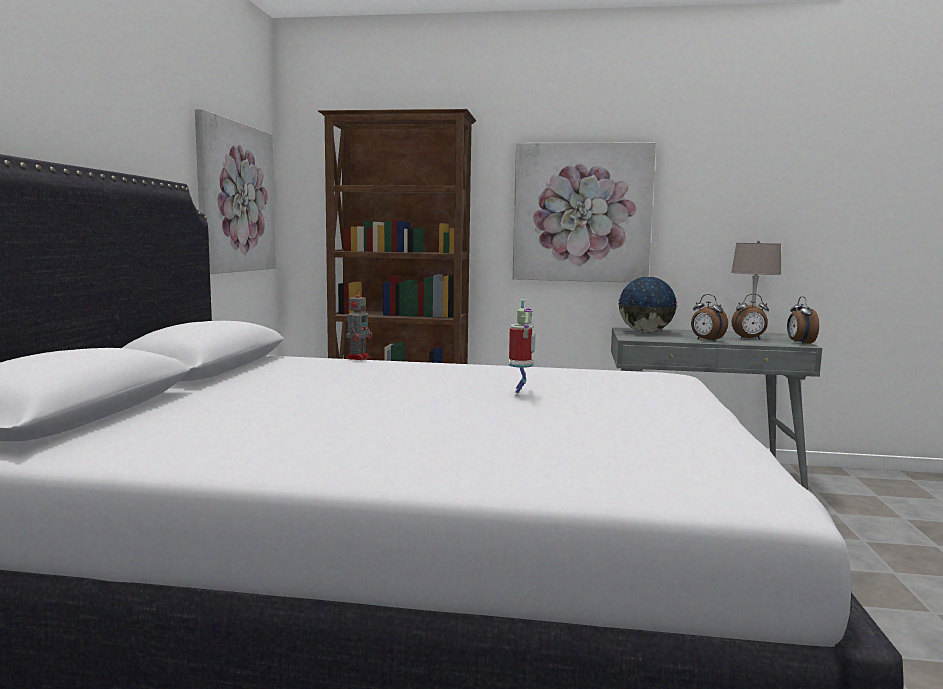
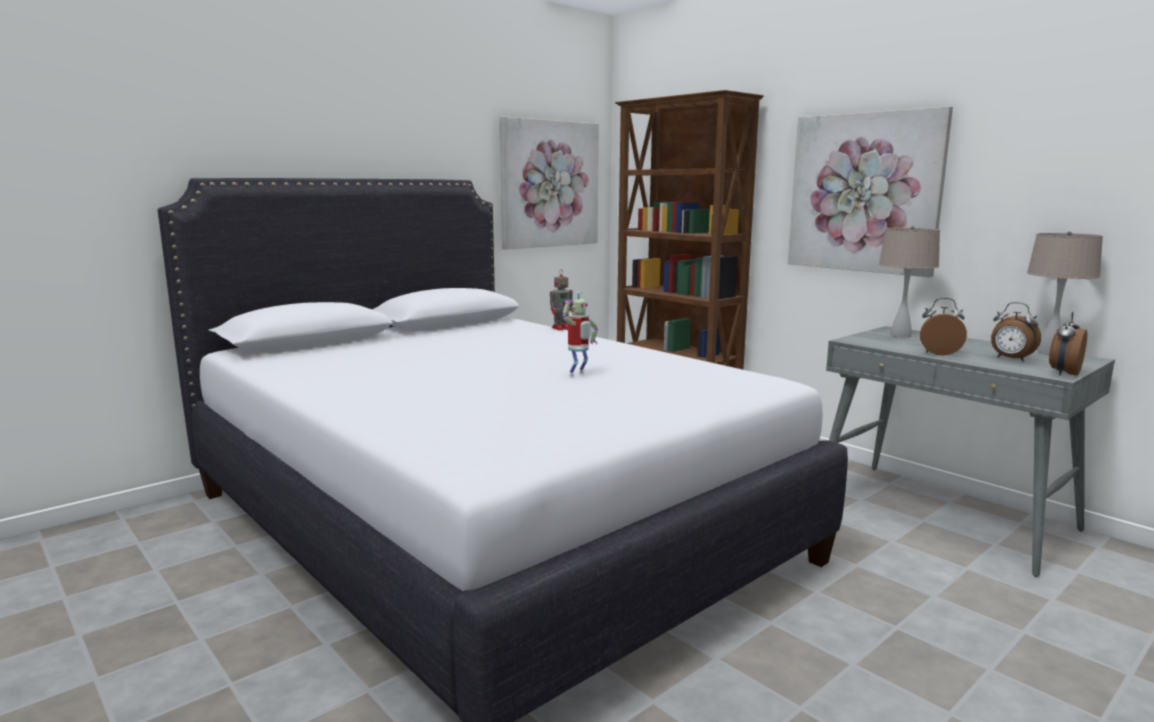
camera: 40 degrees right, 5 degrees up
(645, 332) = (900, 335): globe -> beige table lamp
(706, 340) = (939, 353): alarm clock -> alarm clock turned 105 degrees clockwise

